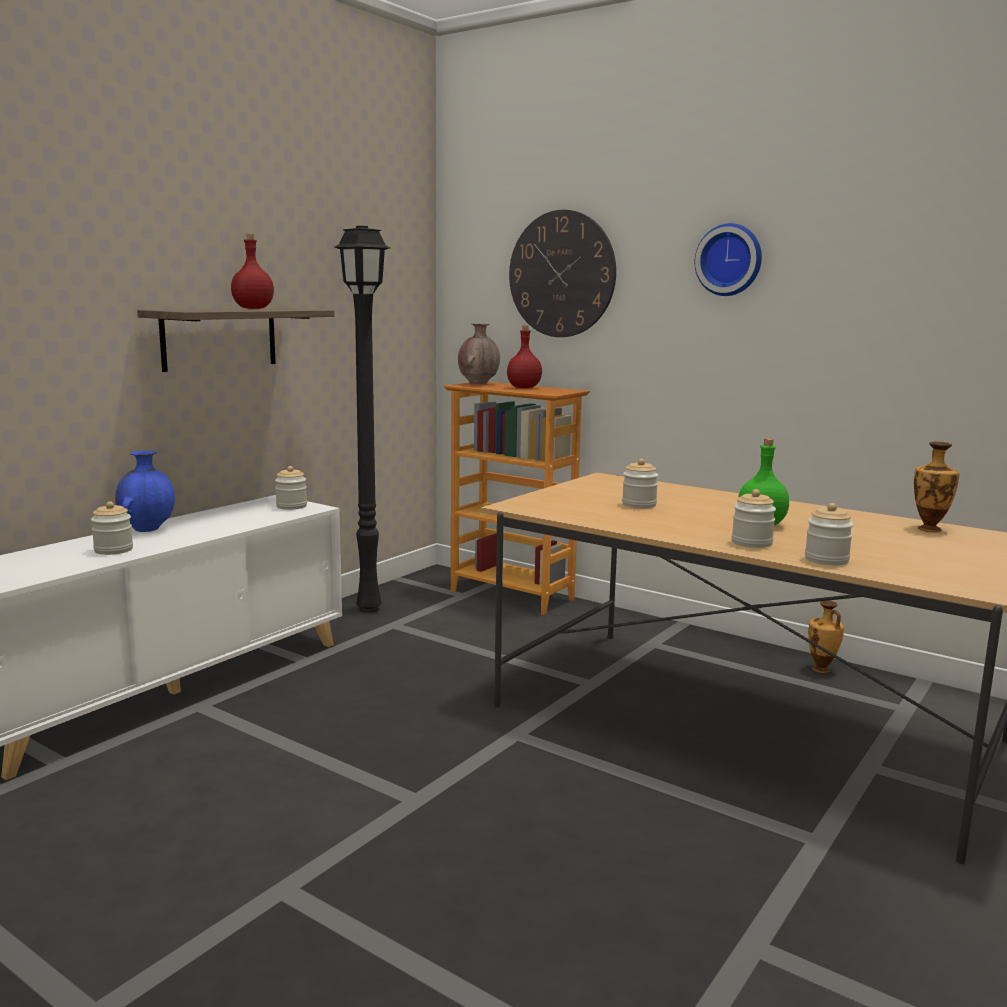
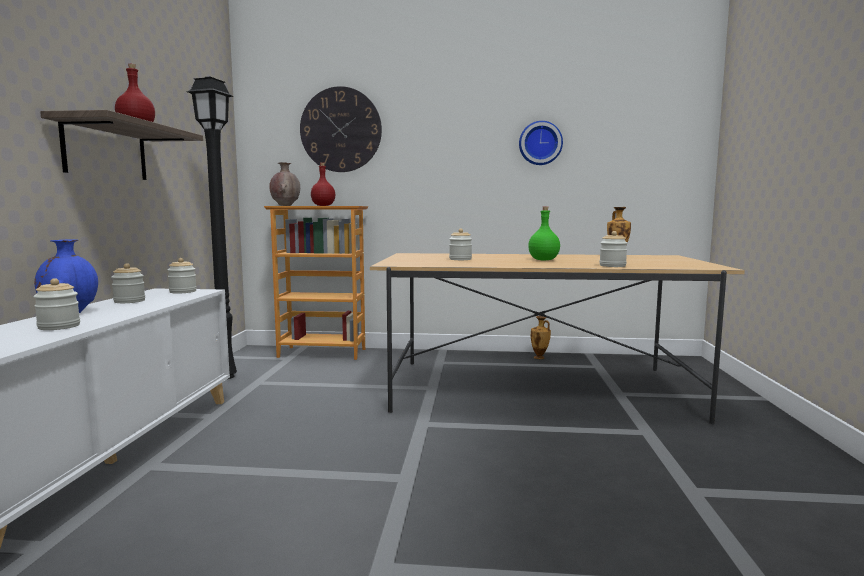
camera: 30 degrees left, 5 degrees down
(730, 260) = (458, 119): wall clock -> wall clock (540, 143)
(751, 543) = (561, 264): jar -> jar (129, 301)

